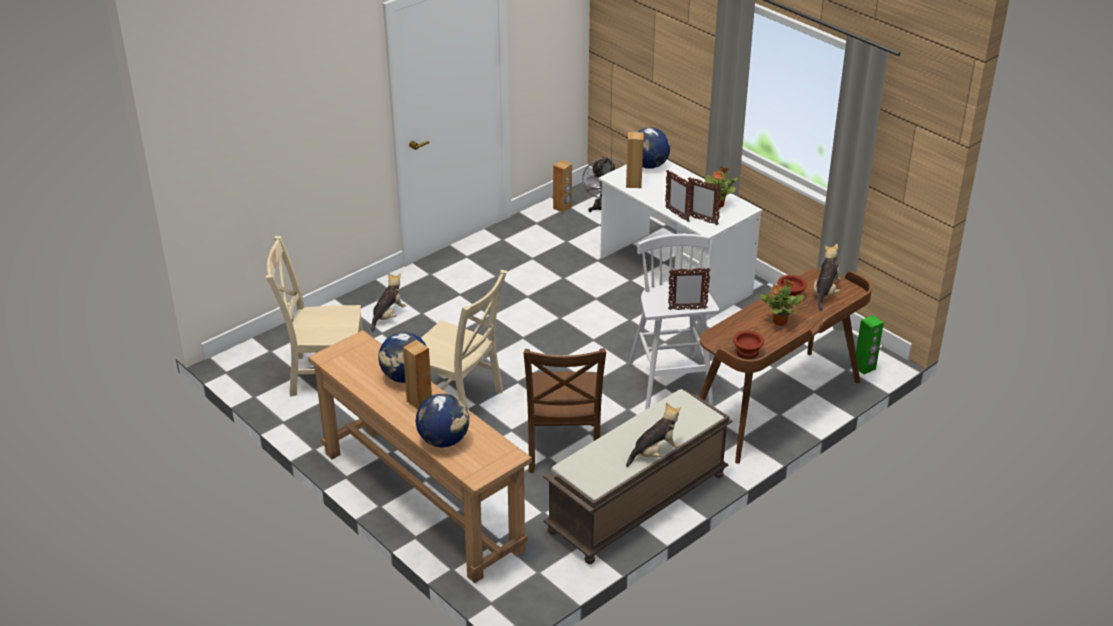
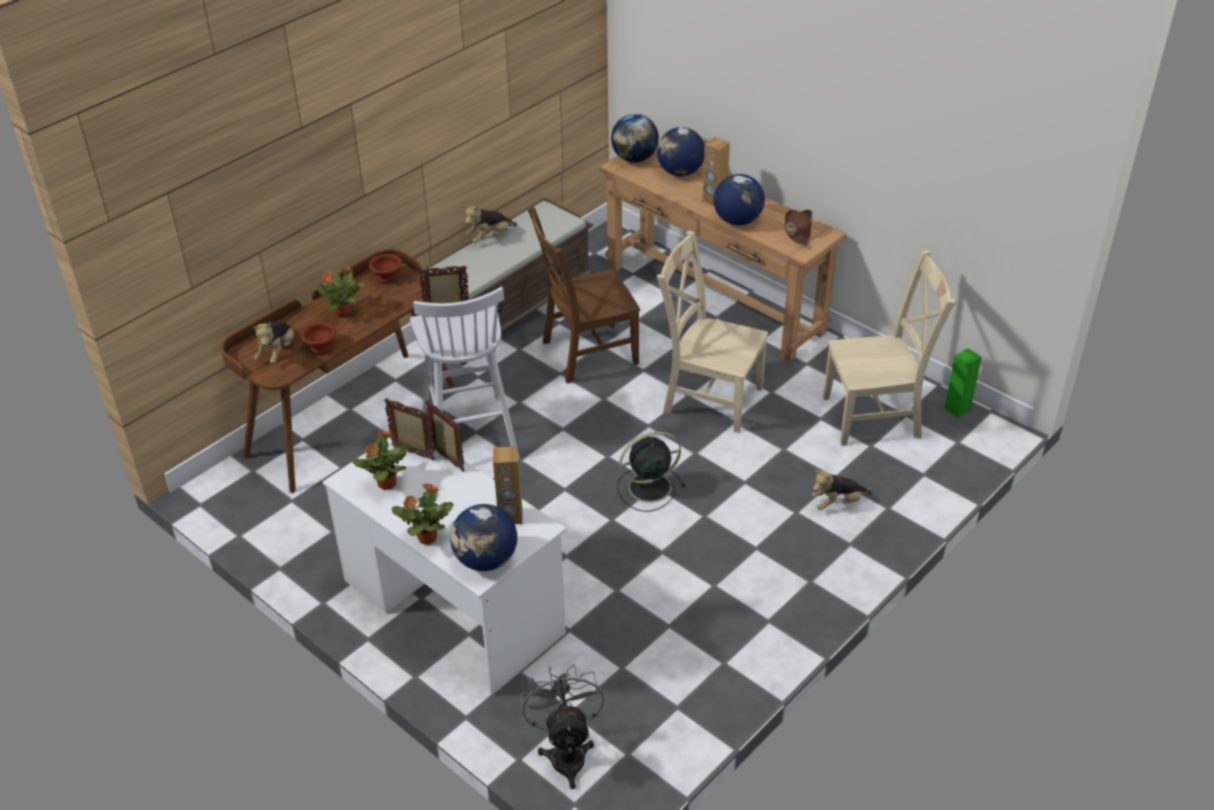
camera: 175 degrees right, 5 degrees up
(352, 362) = (797, 231): none -> brown hat
(388, 316) = (837, 503): plush toy -> plush toy turned 45 degrees clockwise
(489, 464) = (635, 159): none -> globe
(528, 336) = (647, 488): none -> black fan
(562, 208) = (639, 751): brown speaker -> none
(563, 450) = (585, 353): brown chair -> brown chair turned 105 degrees counterclockwise
(686, 177) = (426, 538): none -> potted plant
(865, 368) = (230, 475): green speaker -> green speaker (957, 409)

